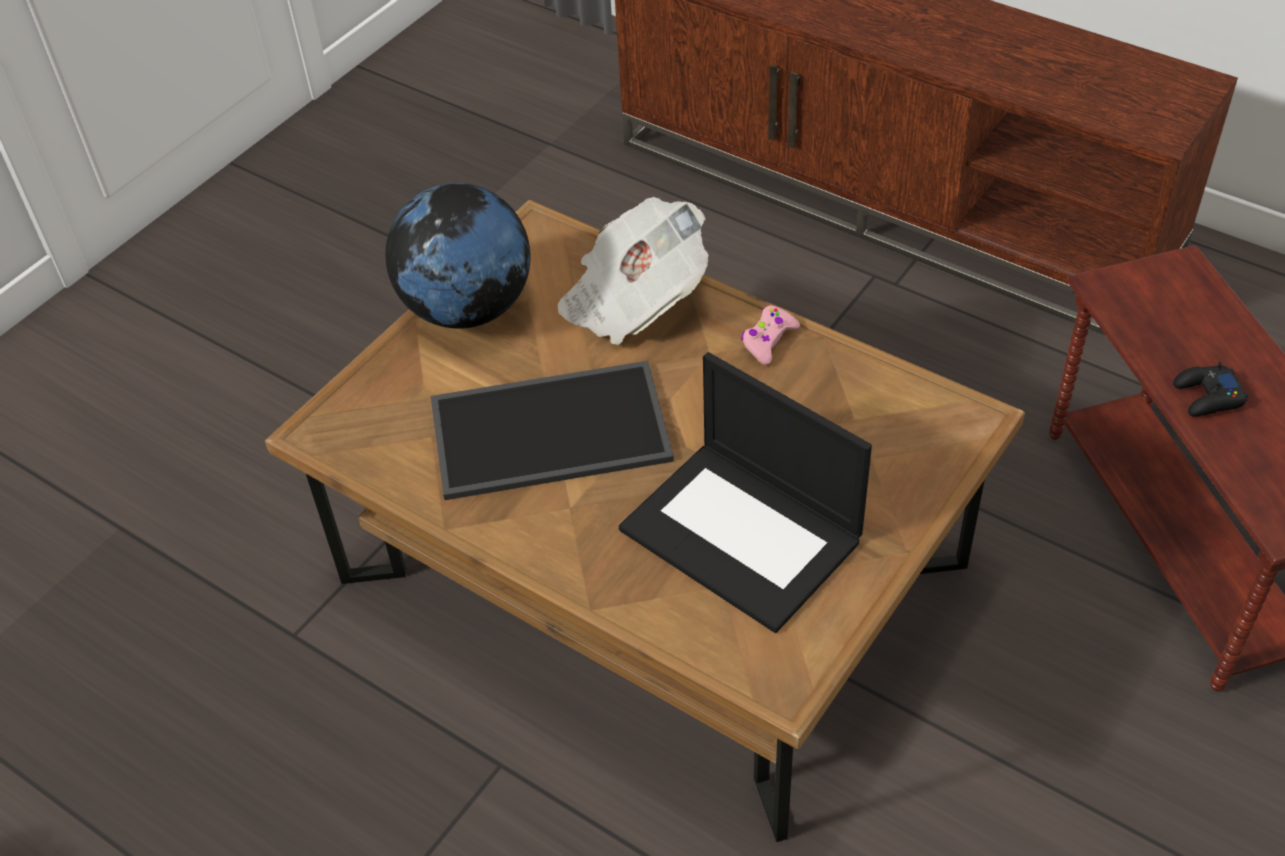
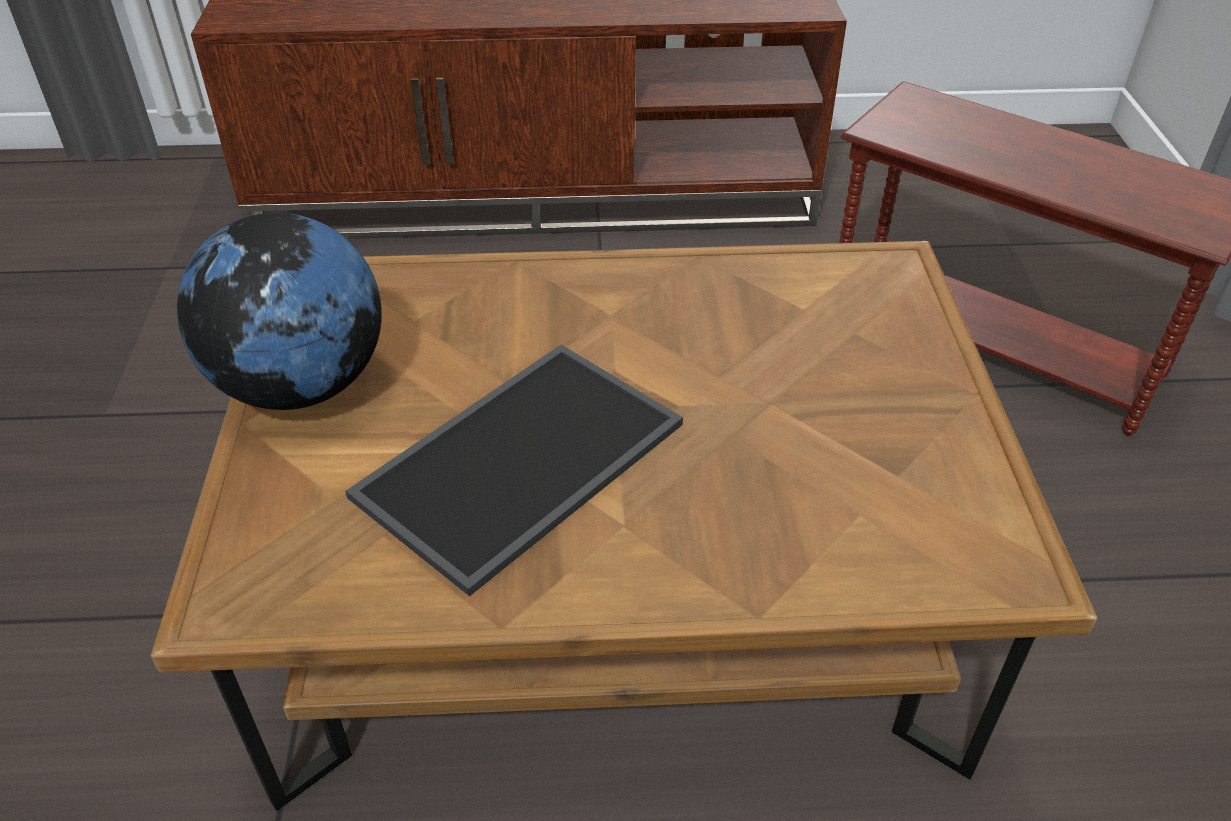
camera: 40 degrees left, 5 degrees down
(633, 300) = (483, 301): newspaper -> none
(744, 534) = (824, 456): laptop -> none
(768, 340) = (655, 279): pink game controller -> none
(1207, 397) = (1041, 172): black game controller -> none

